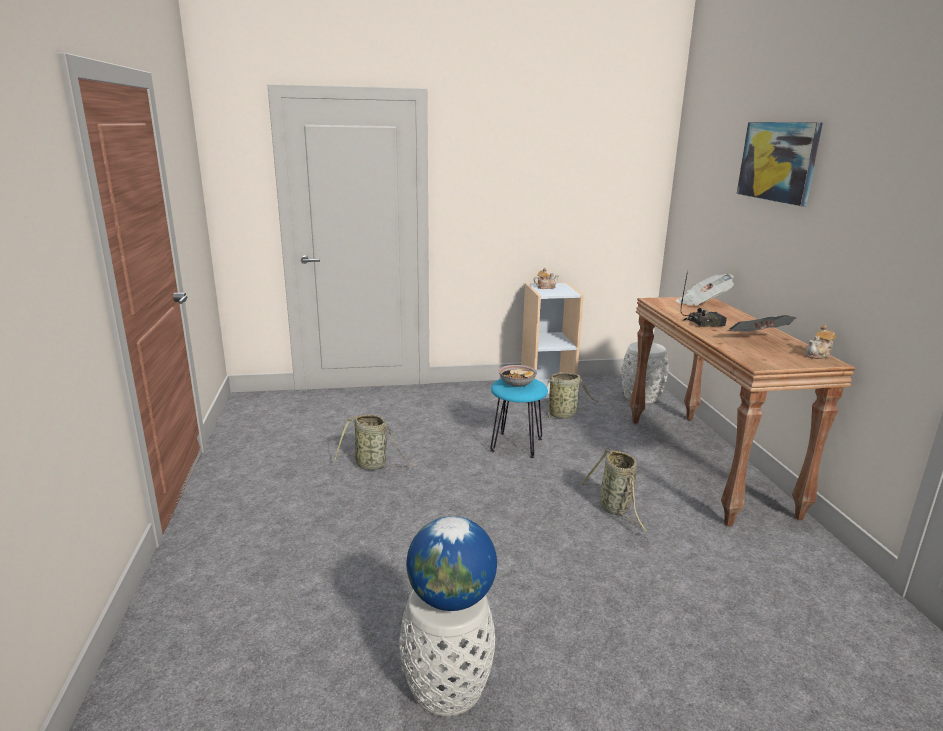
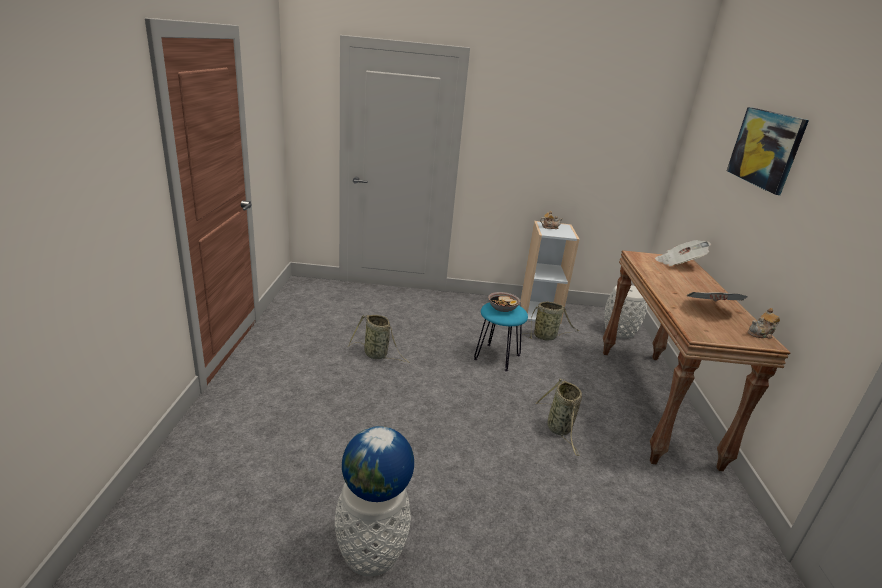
camera: 10 degrees right, 5 degrees up
(704, 323) = (669, 284): radio -> none

